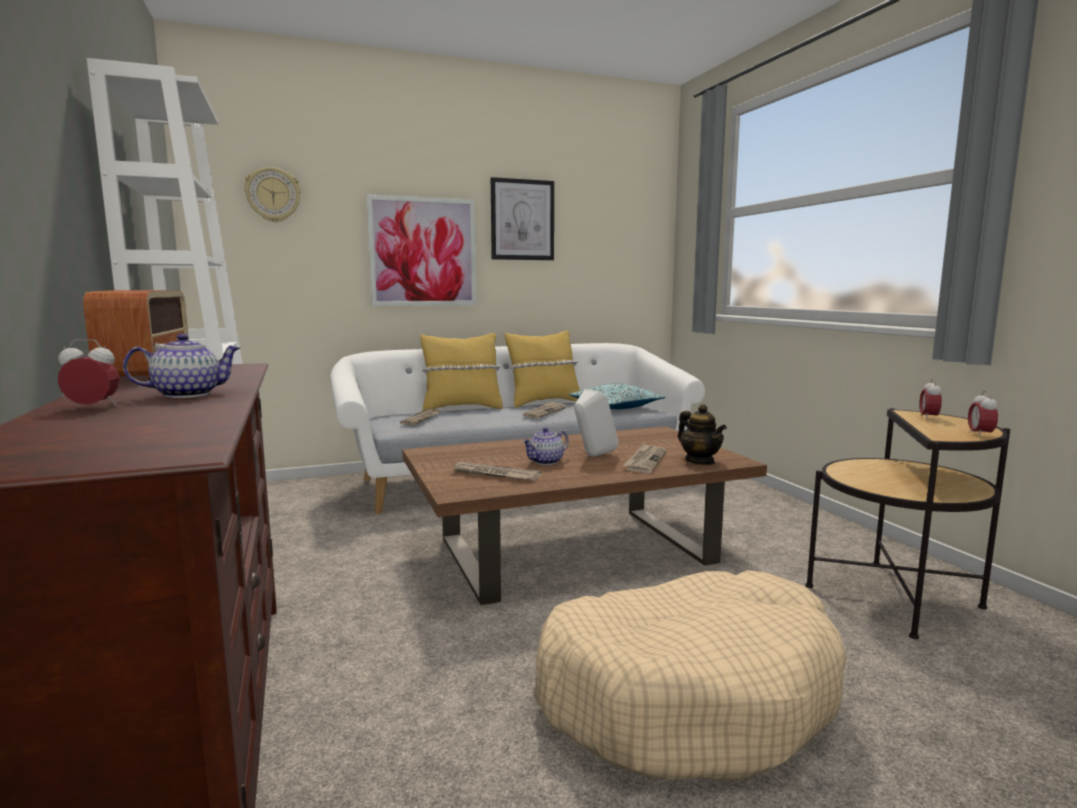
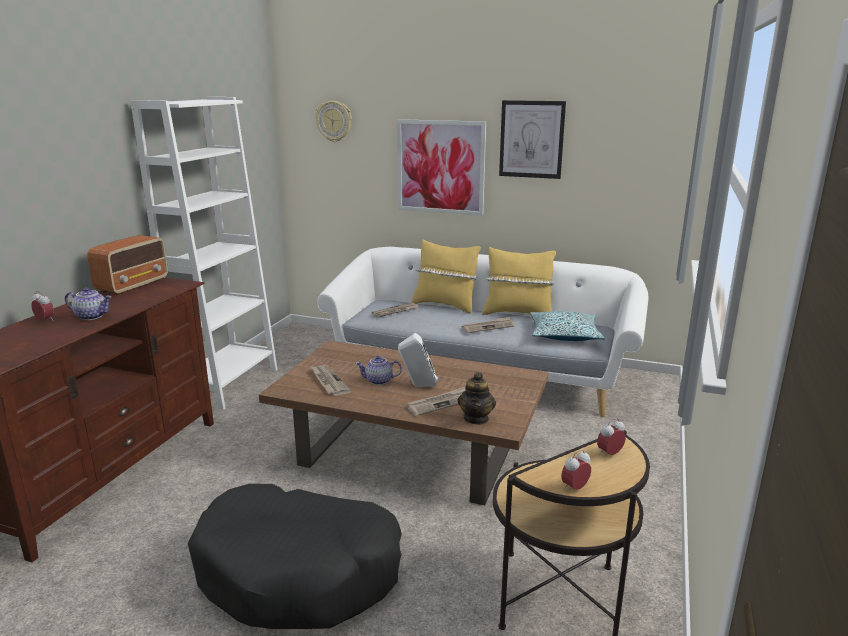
camera: 40 degrees right, 10 degrees up
(687, 695) = (299, 572): beige dog bed -> black dog bed

